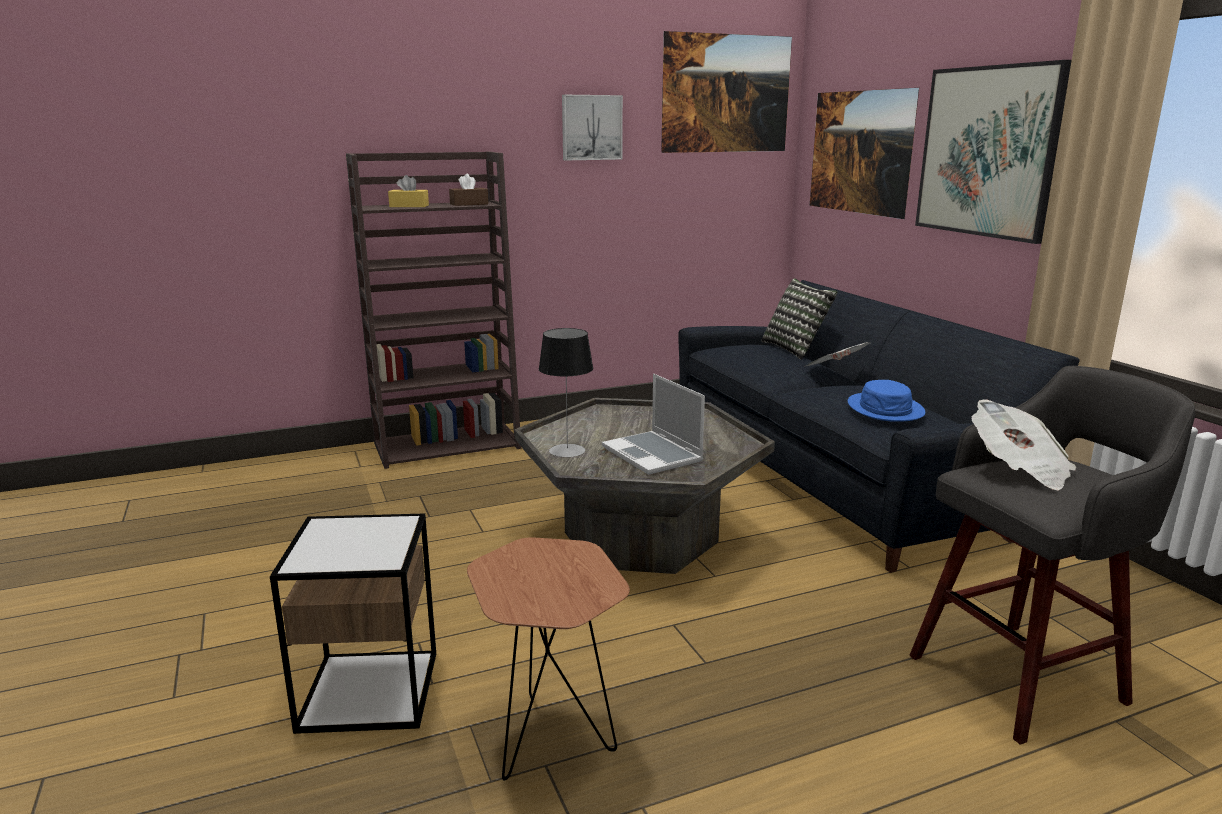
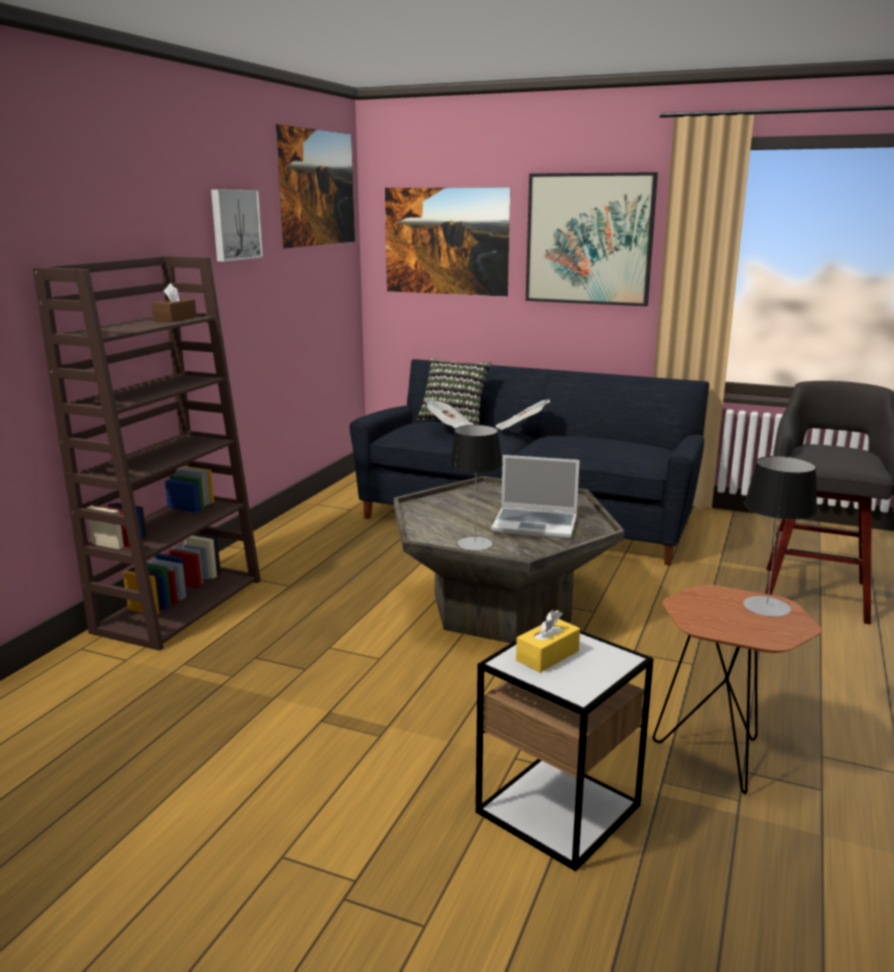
camera: 45 degrees left, 0 degrees up
(409, 206) = (124, 328): yellow tissue box -> yellow tissue box (547, 656)
(587, 584) = (766, 606): none -> table lamp
(885, 409) = (616, 446): blue hat -> none
(1019, 469) = (819, 453): newspaper -> newspaper (451, 431)

